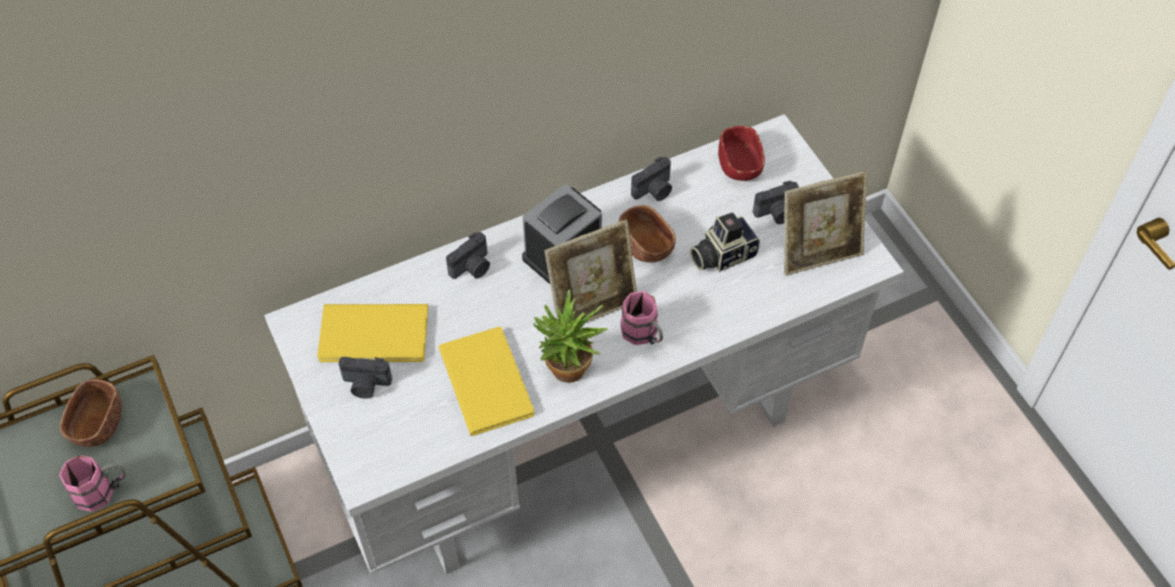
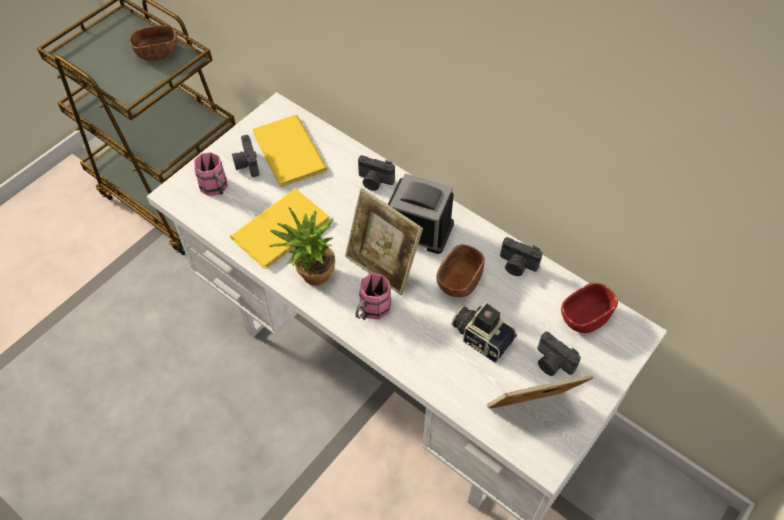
camera: 65 degrees right, 0 degrees up
(103, 491) = (112, 75): pink mug -> pink mug (217, 189)
(818, 252) = (529, 411): picture frame -> picture frame turned 120 degrees clockwise

